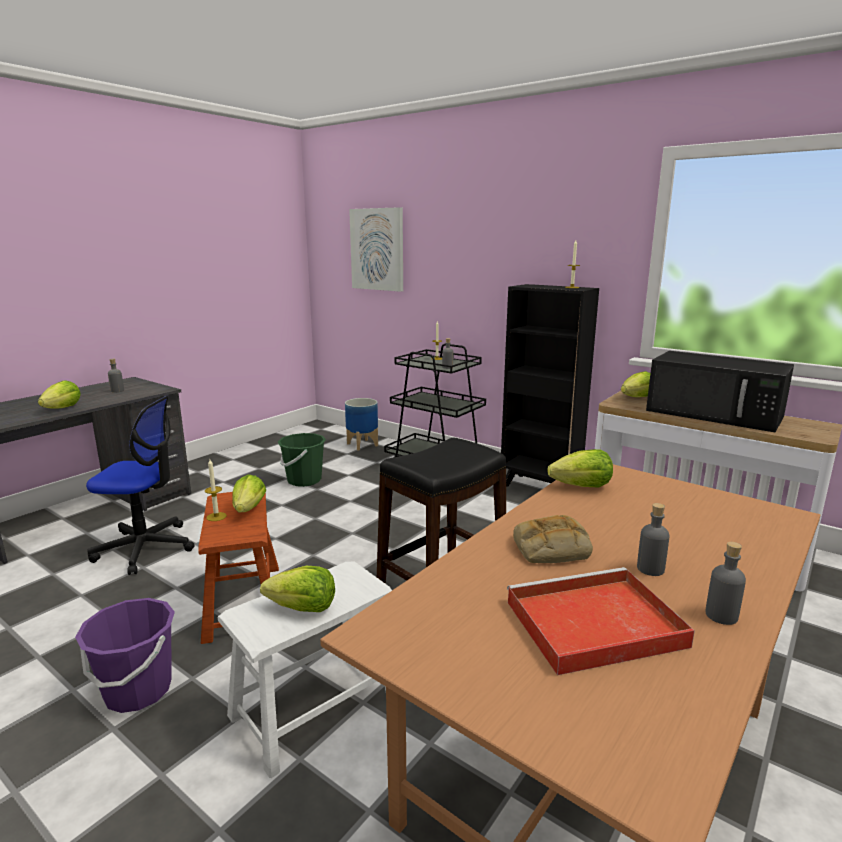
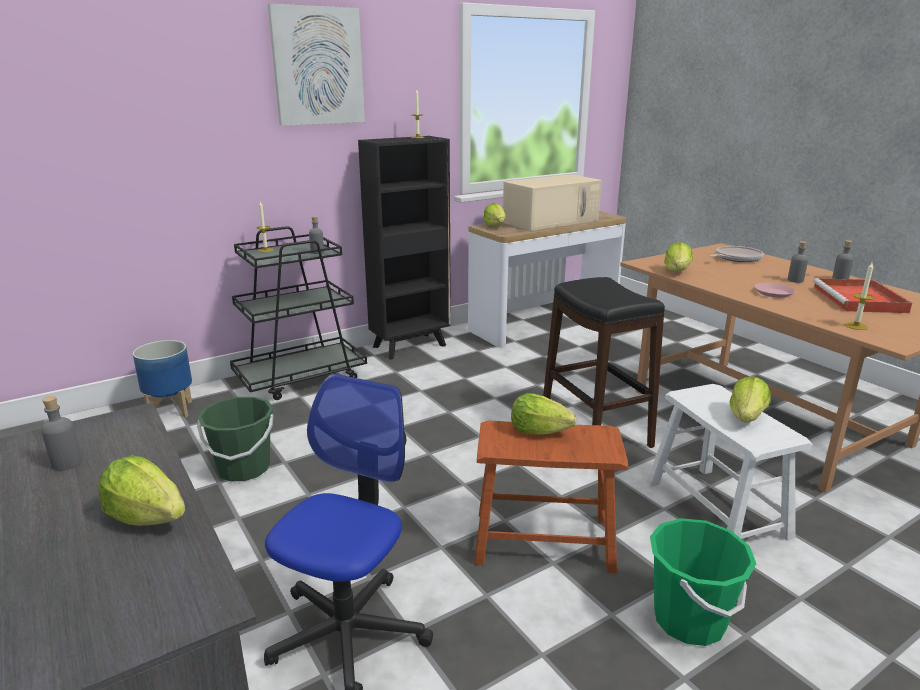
camera: 70 degrees left, 5 degrees up
(138, 690) = (689, 620): purple bucket -> green bucket
(216, 516) = (550, 451): candle -> candle (856, 326)
(377, 249) = (103, 111): picture -> picture (317, 66)
(550, 548) = (774, 293): bread -> pink plate
(716, 414) = (551, 221): black microwave -> beige microwave
(727, 524) = (736, 258): none -> frying pan

